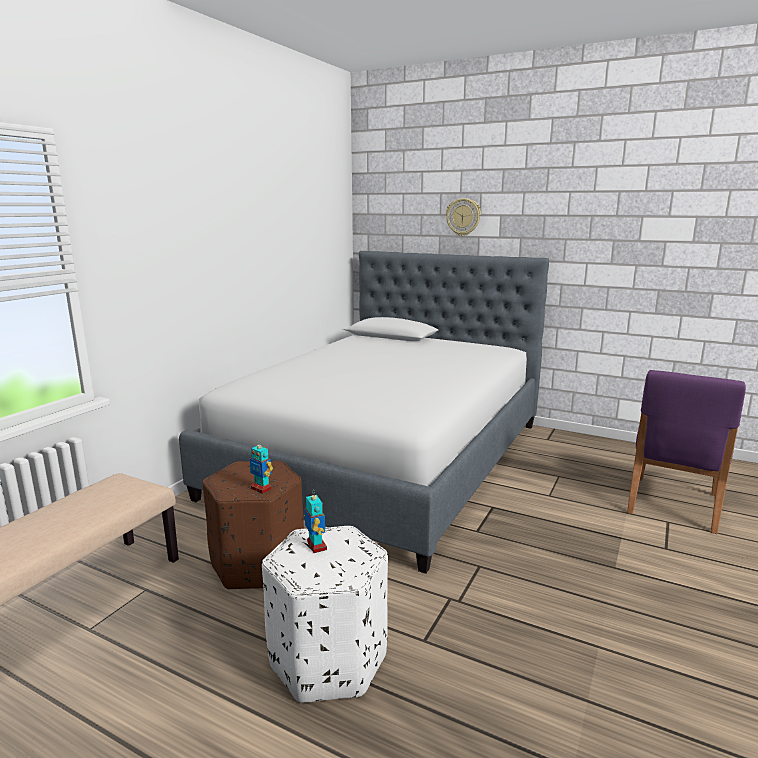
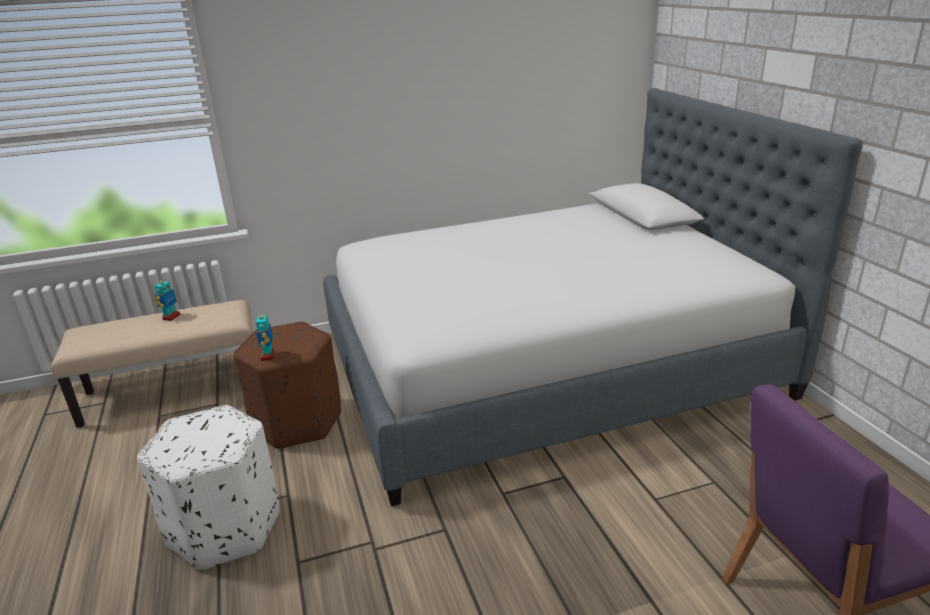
camera: 45 degrees right, 10 degrees up
(316, 546) = (207, 427): toy robot -> toy robot (171, 317)
(463, 217) = (768, 52): wall clock -> none

